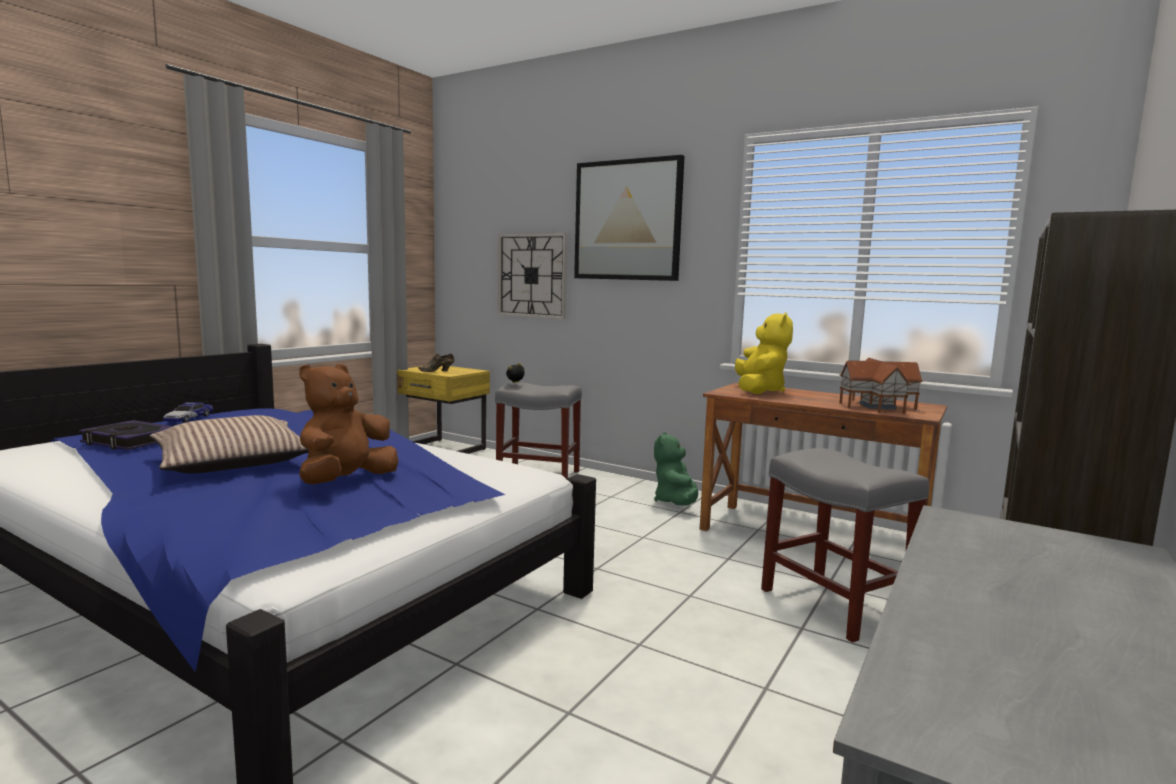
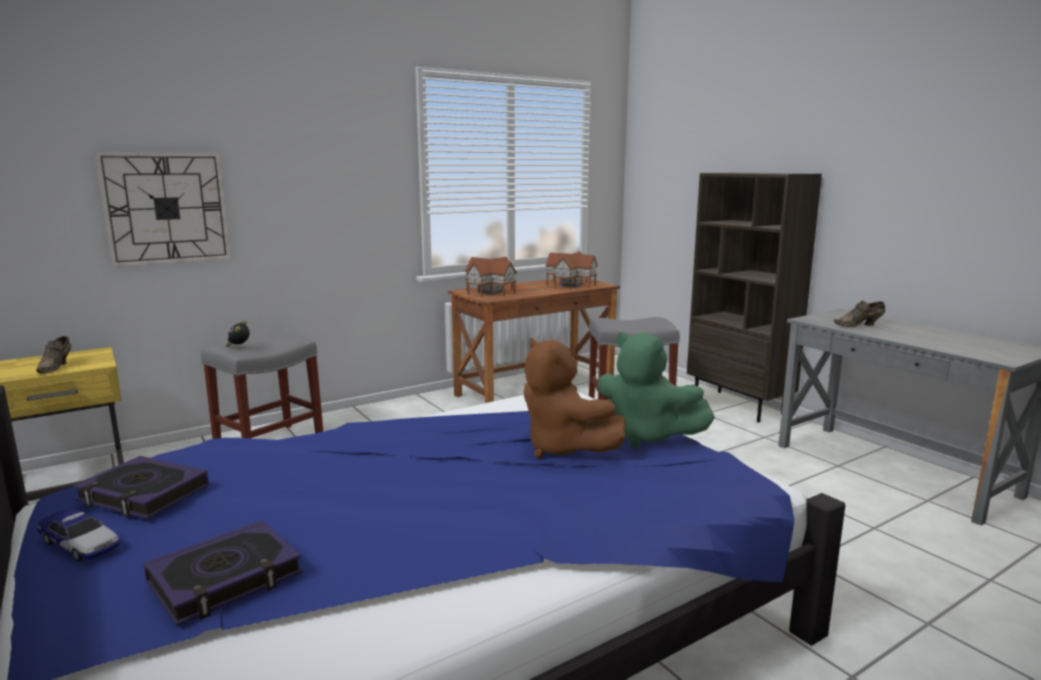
camera: 65 degrees left, 5 degrees up
(233, 462) = (442, 498): pillow -> none
(246, 414) = (143, 494): none -> book
(627, 220) = (302, 141): picture -> none
(676, 502) = (425, 409): green plush toy -> green plush toy (646, 436)
(759, 390) = (491, 292): yellow plush toy -> toy house
(998, 560) = (860, 325): none -> brown shoe

